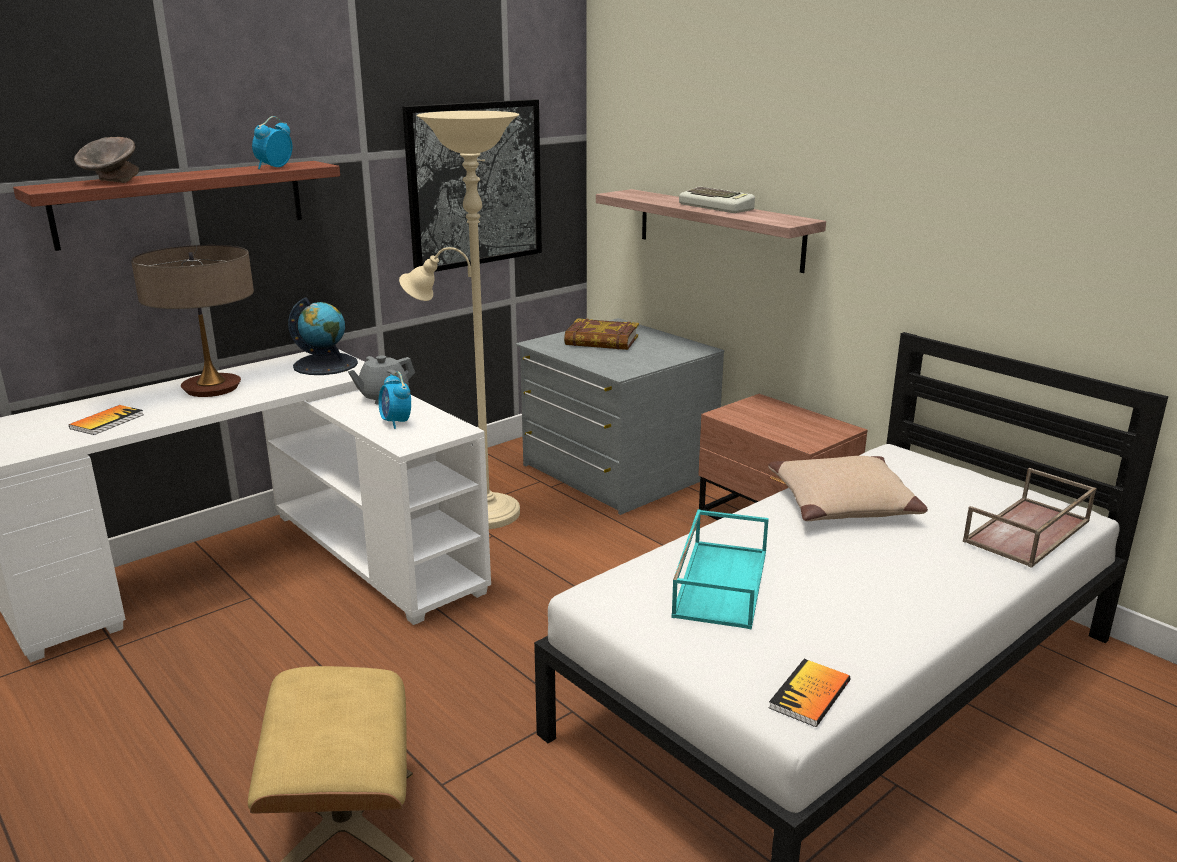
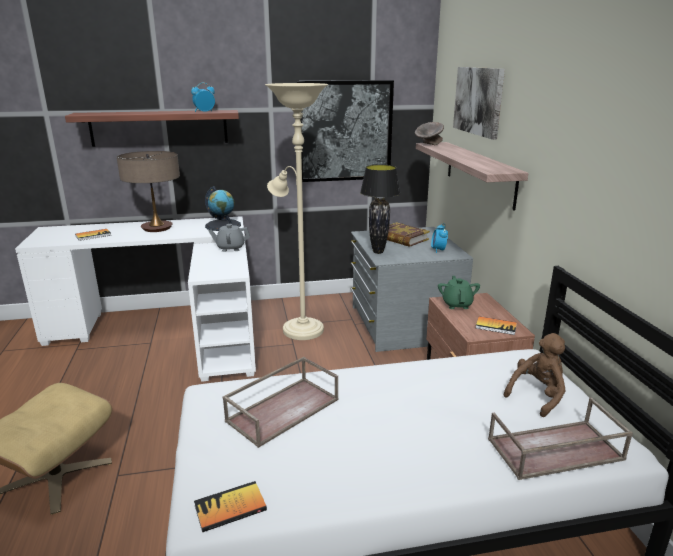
camera: 30 degrees right, 0 degrees up
(111, 181) = (113, 113): grey bowl -> grey bowl (428, 144)
(396, 422) = (214, 263): alarm clock -> alarm clock (438, 250)
(598, 364) = (378, 252): none -> black table lamp
(704, 127) = (478, 101): none -> picture
(717, 207) = (472, 157): keyboard -> none
(719, 582) = (283, 409): turquoise tray -> brown tray
(745, 415) = (457, 304): none -> green teapot
(818, 430) = (496, 326): none -> book
(843, 504) = (438, 383): beige pillow -> none
(949, 488) = (537, 395): none -> brown plush toy

